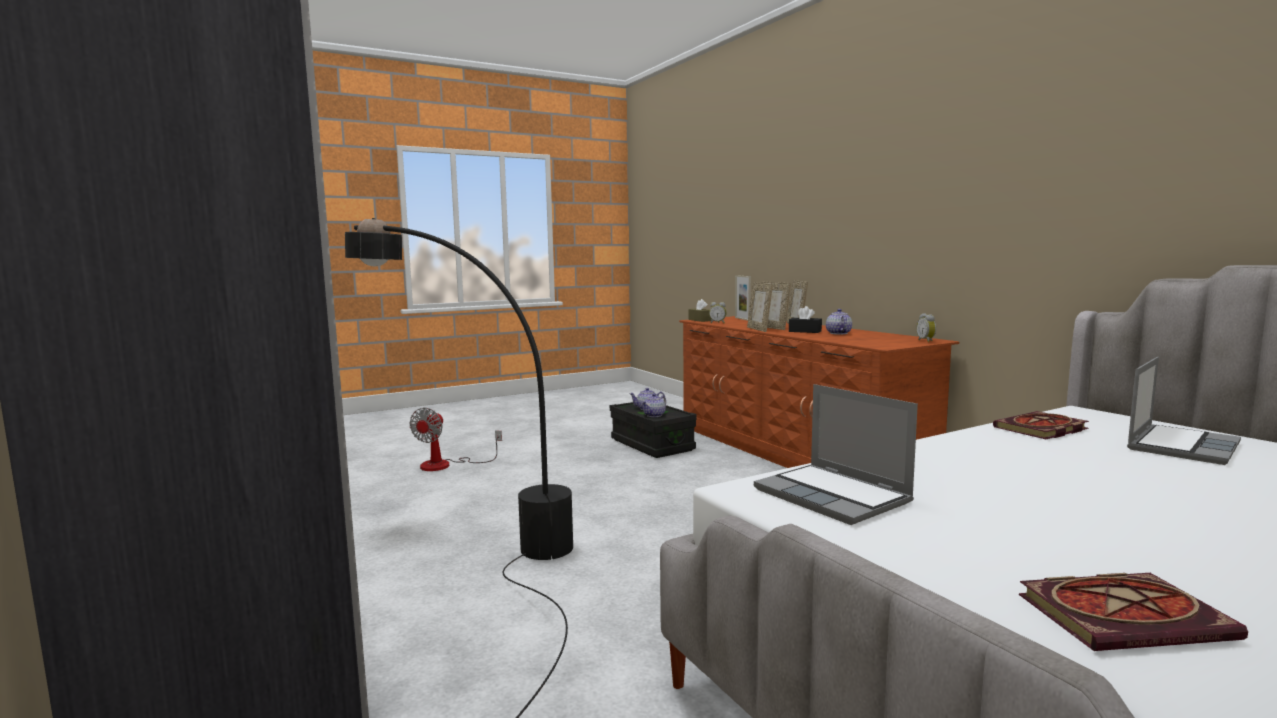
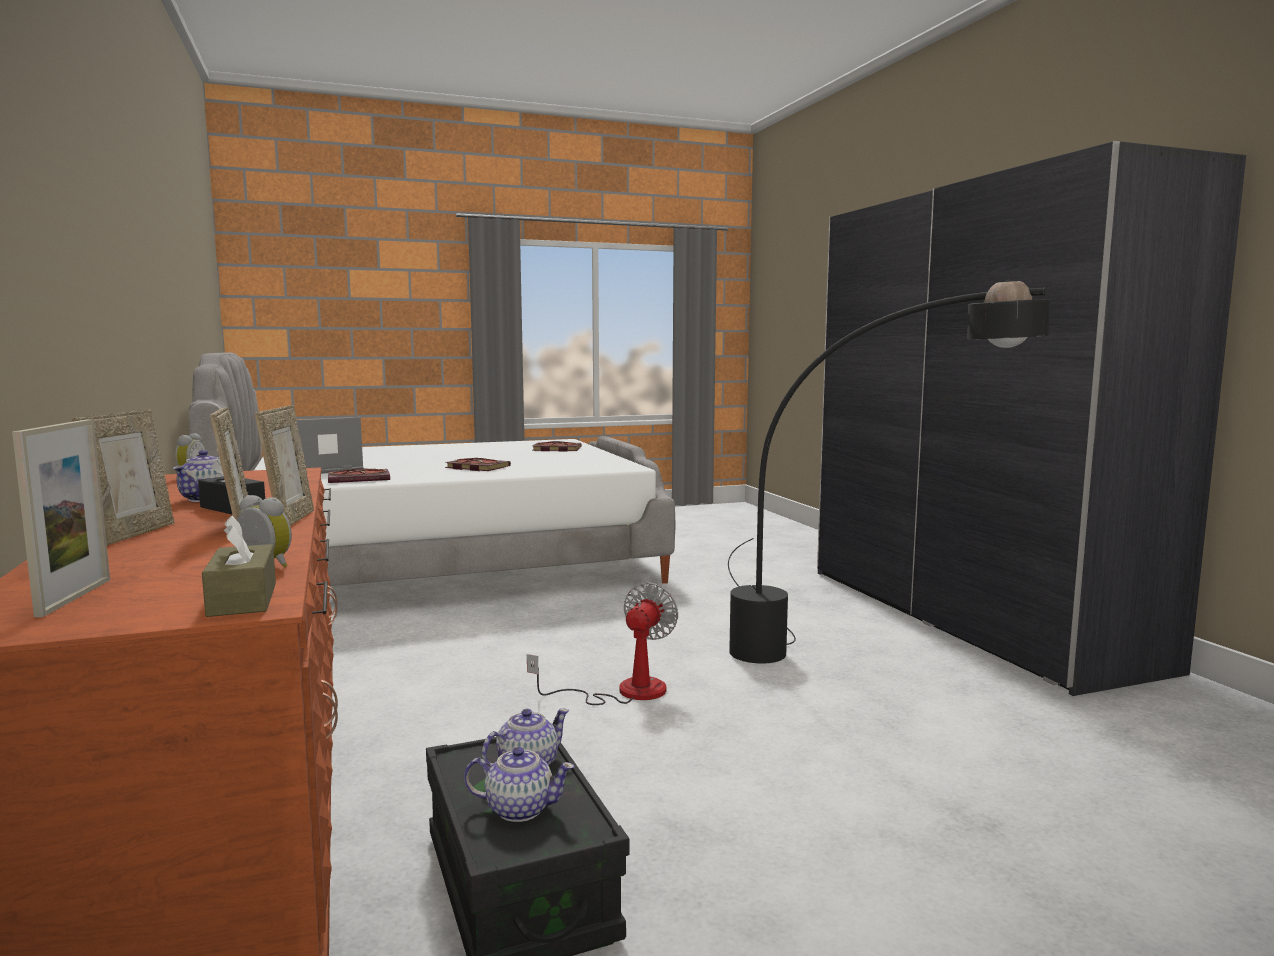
camera: 170 degrees left, 0 degrees up
(446, 465) = (1057, 848): fan -> fan (624, 692)
(834, 496) = (587, 465): laptop -> none
(997, 470) = (475, 467): none -> book

